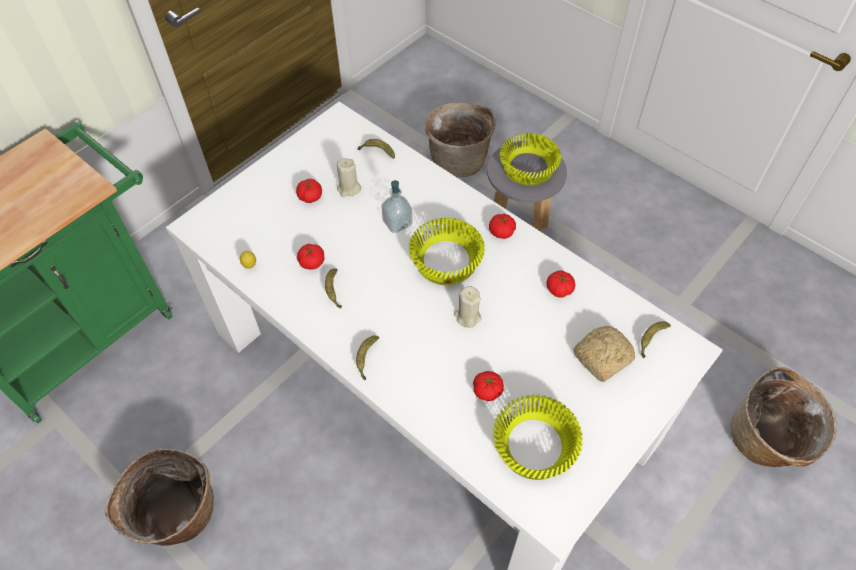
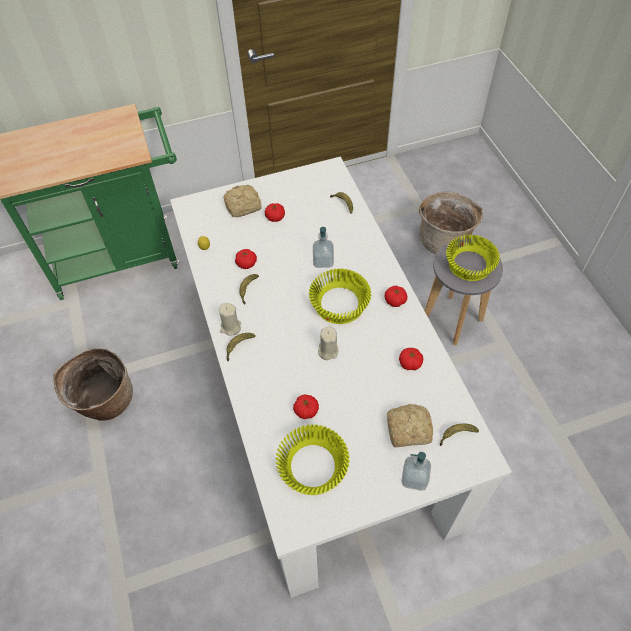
camera: 30 degrees right, 0 degrees up
(264, 198) = (244, 206): none -> bread
(348, 189) = (305, 222): beige candle -> beige candle (230, 327)
(640, 403) = (414, 478): none -> soap dispenser
(766, 441) = (562, 578): basket -> none

